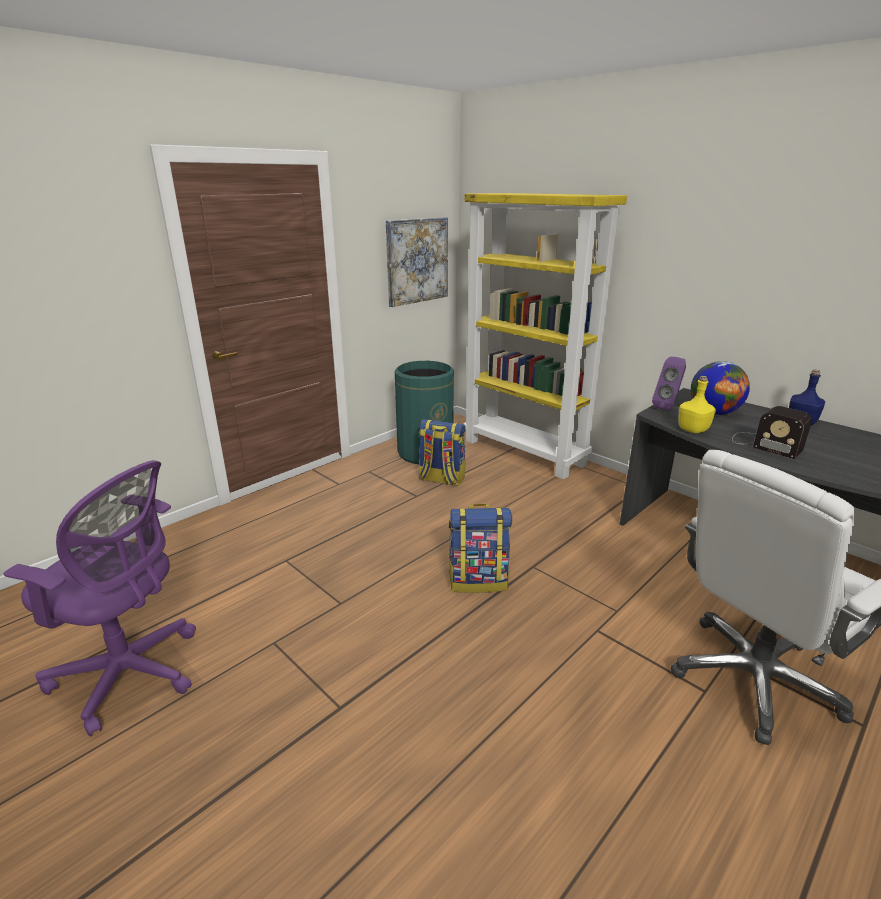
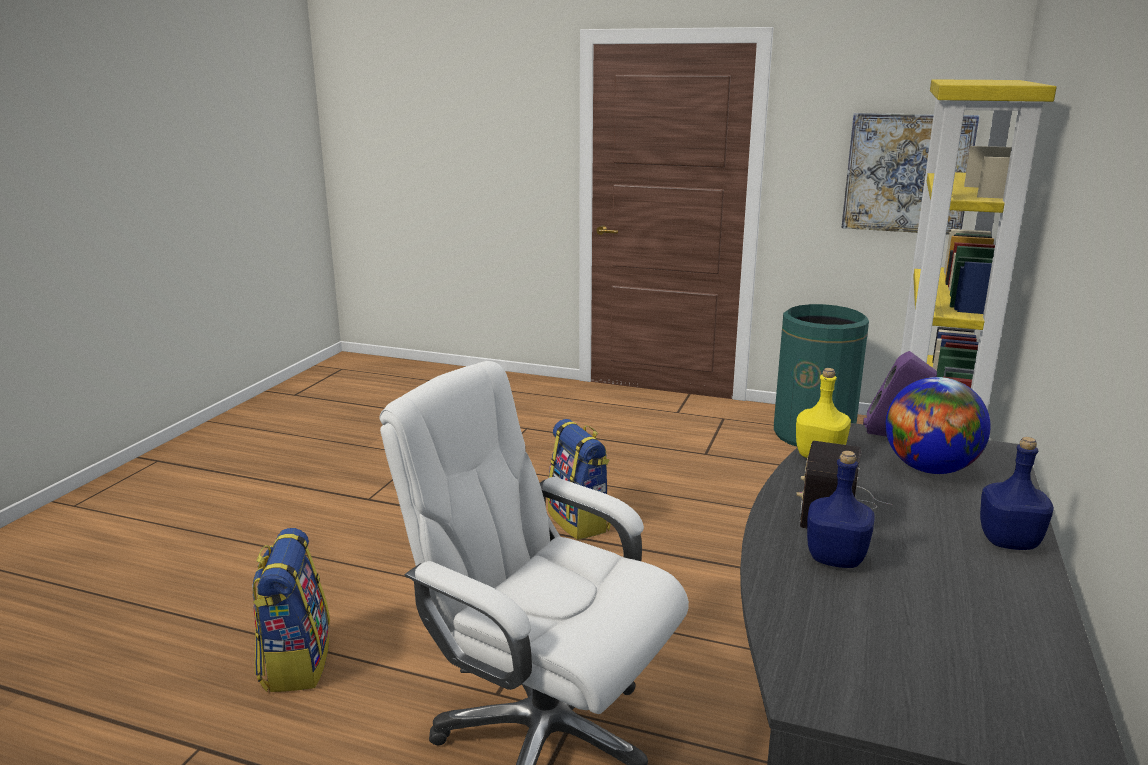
camera: 65 degrees right, 5 degrees down
(132, 674) = (362, 423): purple office chair -> none
(441, 479) = (761, 458): backpack -> backpack (295, 662)
(831, 461) = (837, 558): none -> blue bottle

